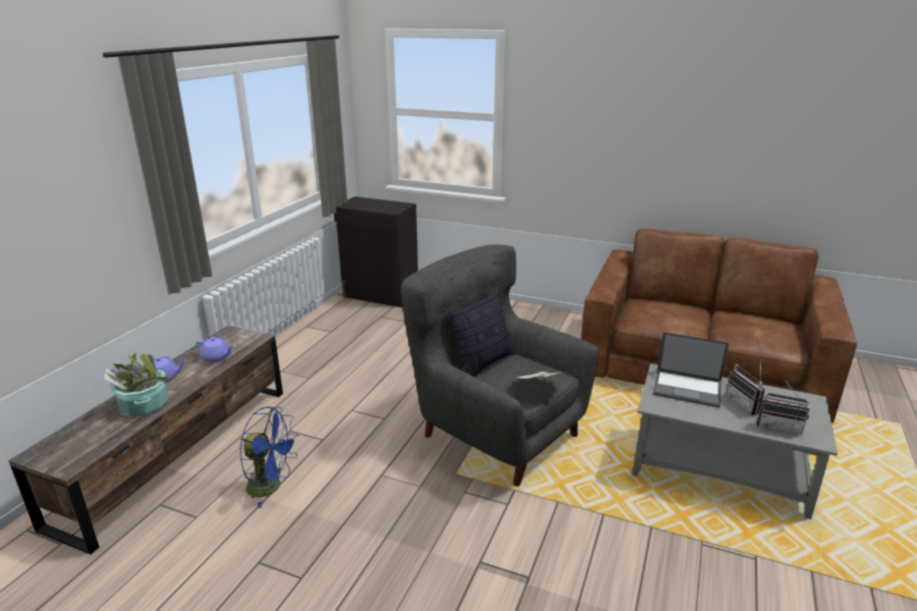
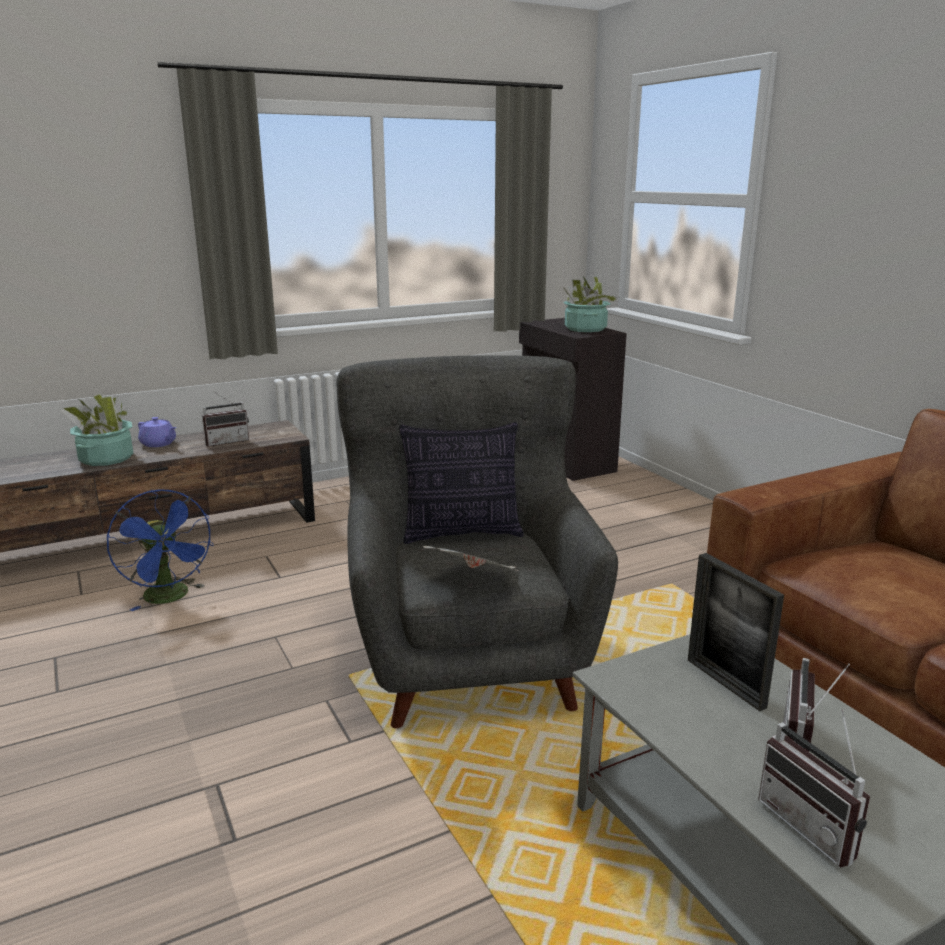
camera: 40 degrees right, 5 degrees down
(217, 357) = (227, 441): purple teapot -> radio
(386, 205) = (585, 329): none -> potted plant
(688, 388) = (725, 683): laptop -> picture frame

